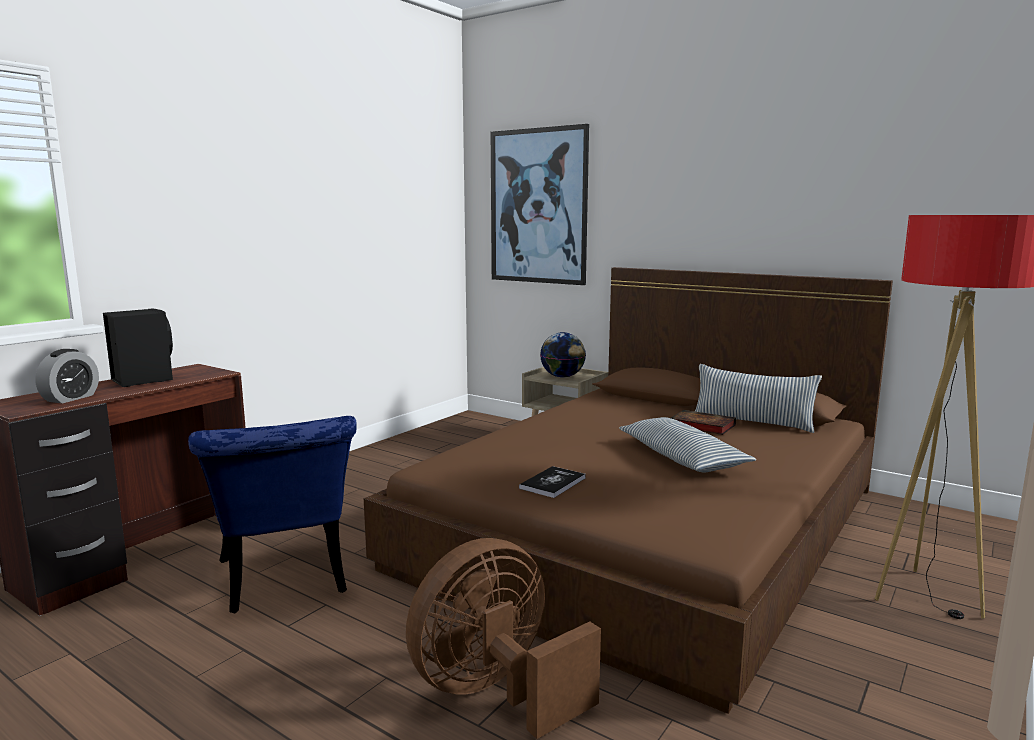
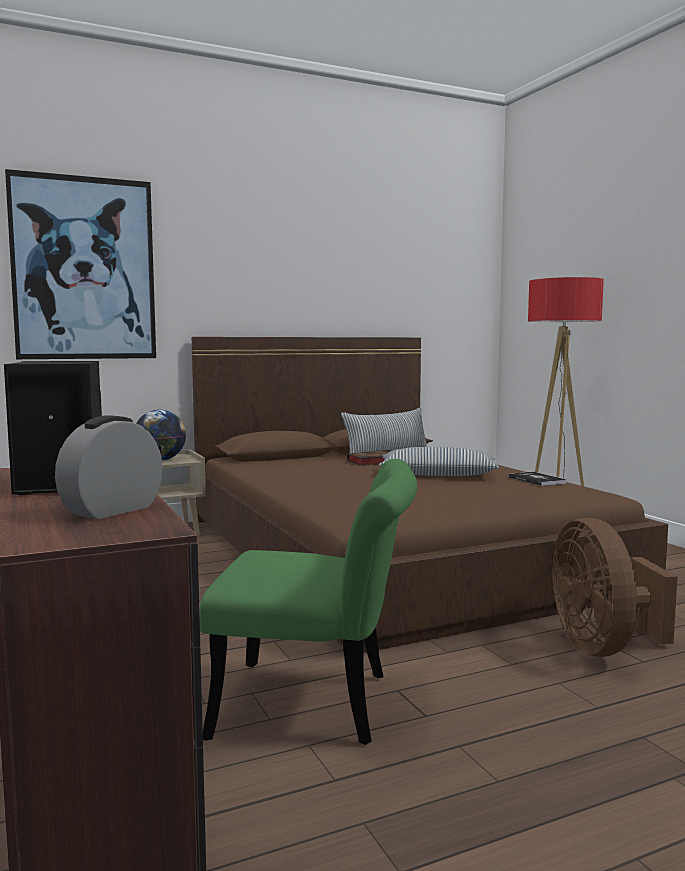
camera: 60 degrees left, 5 degrees down
(70, 398) = (112, 510): alarm clock -> alarm clock turned 105 degrees counterclockwise
(285, 582) = (319, 705): blue chair -> green chair
(552, 483) = (452, 501): book -> book (537, 480)

